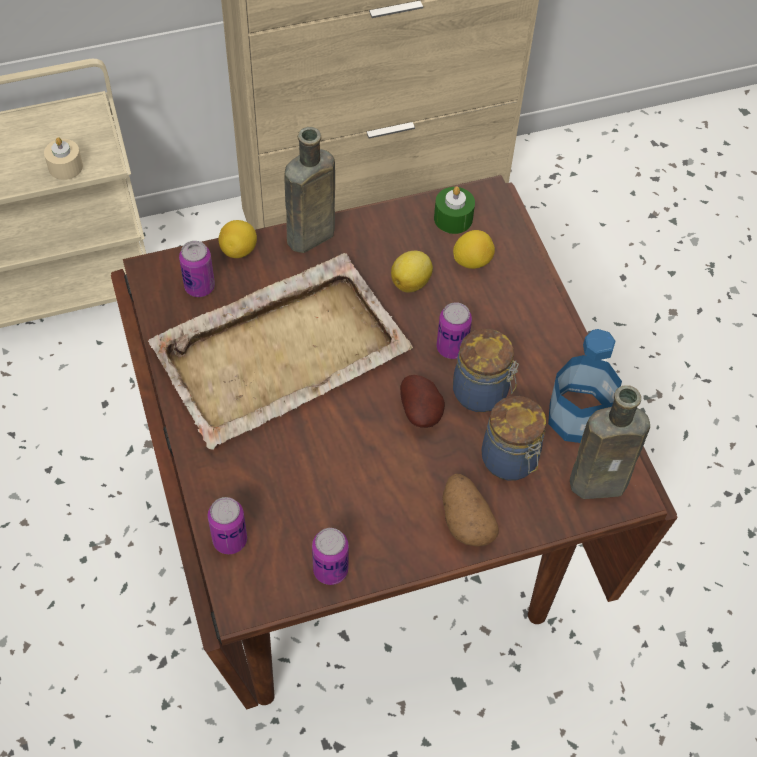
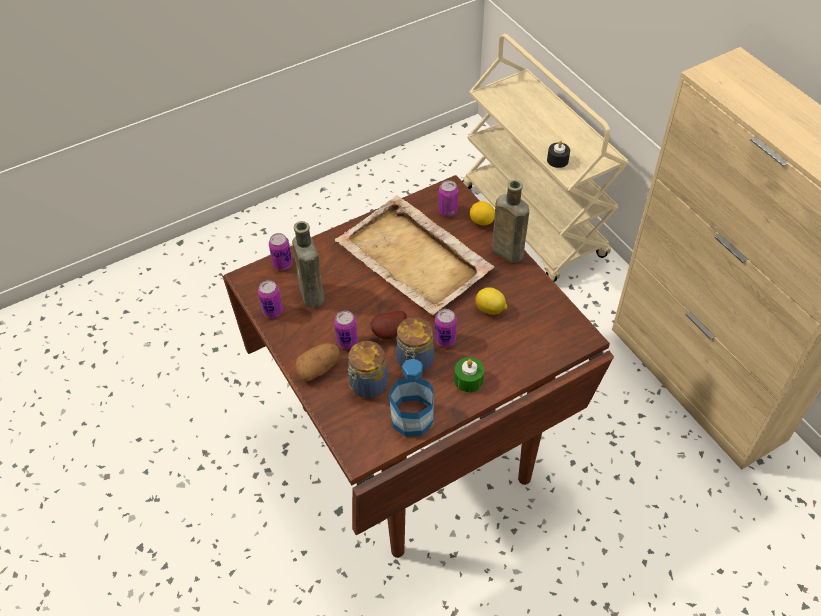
camera: 80 degrees right, 5 degrees down
(65, 167) = (557, 160): beige candle -> black candle
(422, 472) = (347, 341): none -> can
(453, 218) = (554, 322): green candle -> green candle (468, 380)
(472, 261) = (521, 338): lemon -> none
(602, 482) = (364, 439): brown bottle -> brown bottle (312, 296)

